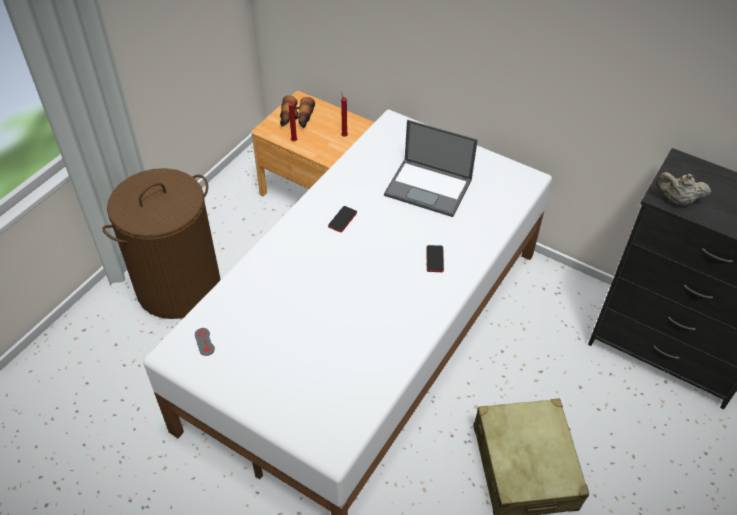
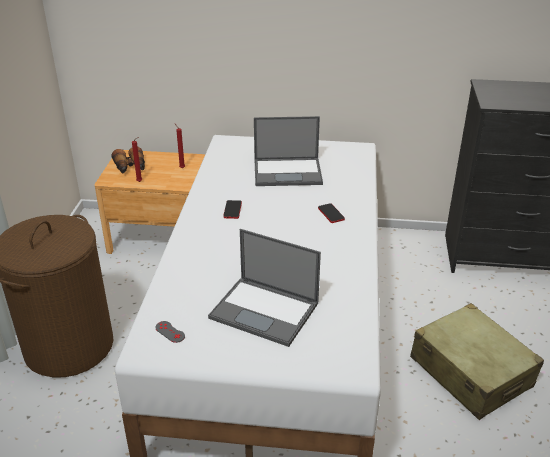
camera: 25 degrees left, 15 degrees down
(297, 352) = (265, 311): none -> laptop
(677, 200) = (503, 102): beige teapot -> none

